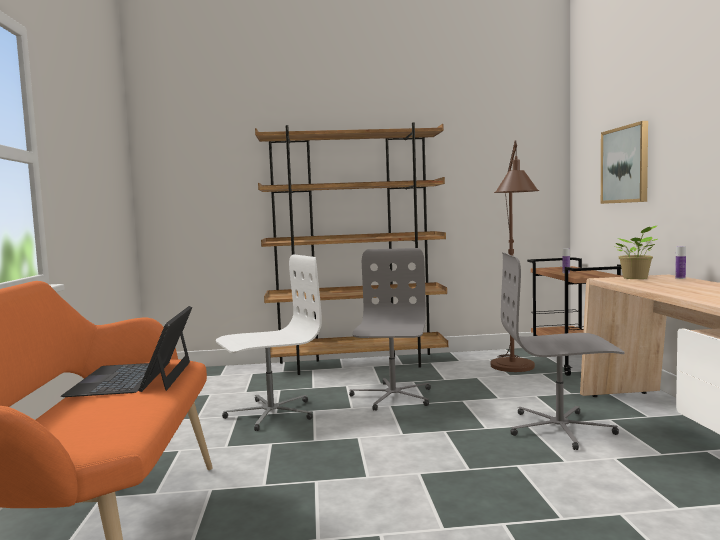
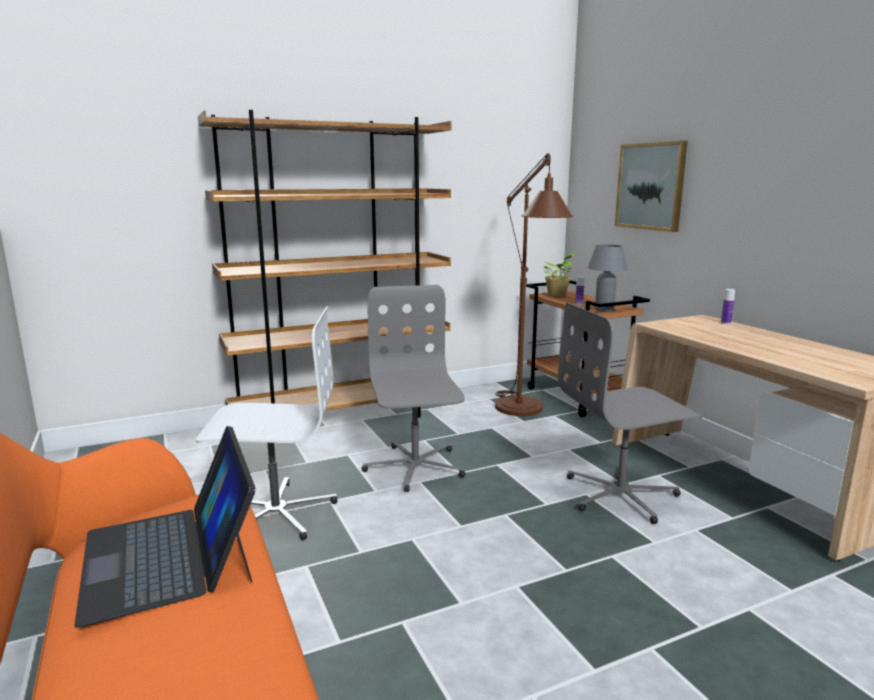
camera: 20 degrees left, 10 degrees up
(270, 413) = (276, 513): white office chair -> white office chair turned 45 degrees clockwise
(584, 276) = (604, 310): none -> grey table lamp
(636, 278) = (684, 323): potted plant -> potted plant (557, 295)

